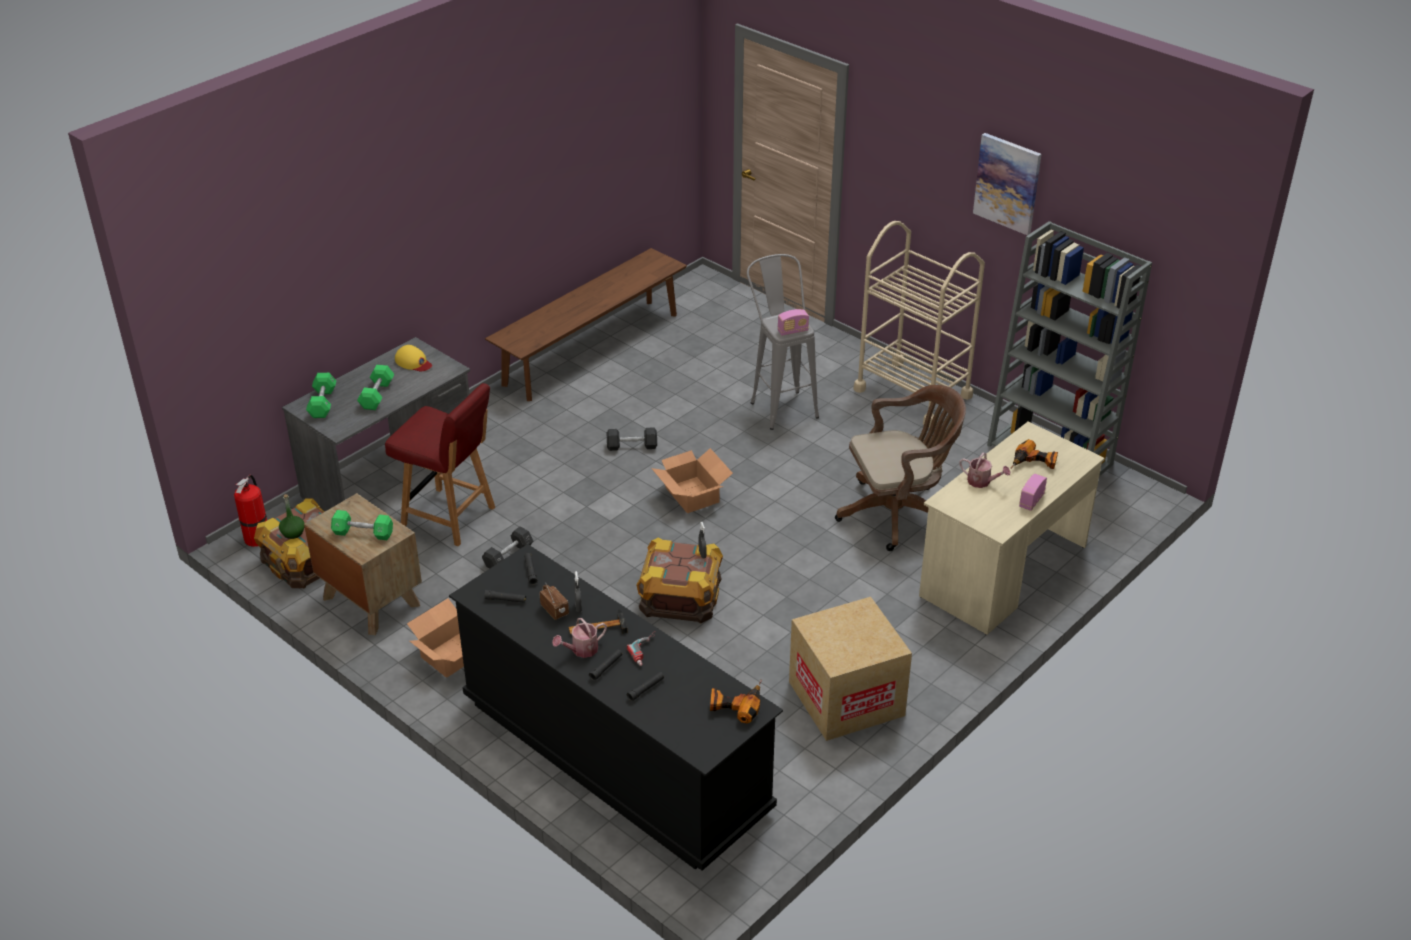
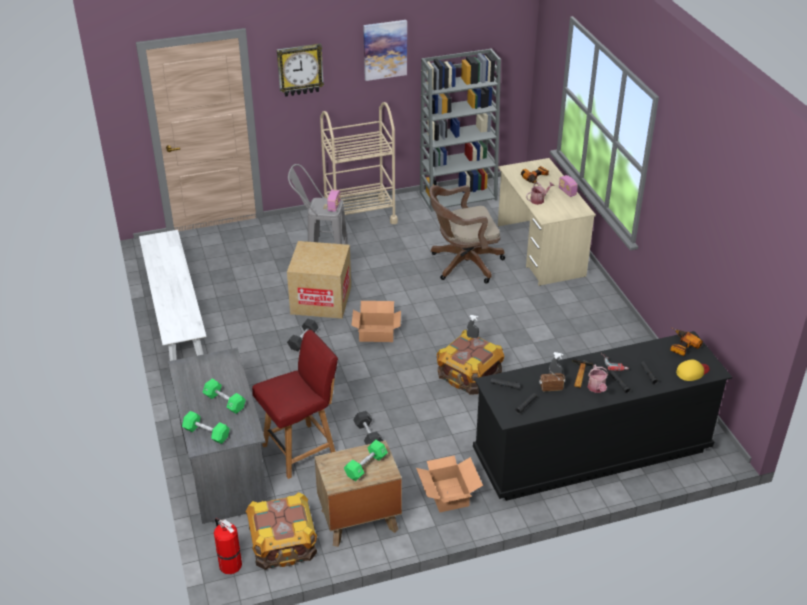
camera: 60 degrees left, 0 degrees up
(293, 533) = (288, 522): green bottle -> none
(413, 362) = (201, 372): yellow cap -> yellow cap (692, 372)
(591, 349) = (176, 319): brown bench -> white bench
(846, 698) = (602, 344): cardboard box -> cardboard box (321, 300)
(898, 513) = (462, 264): brown office chair -> brown office chair turned 120 degrees counterclockwise
(900, 153) = (300, 69): none -> wall clock

